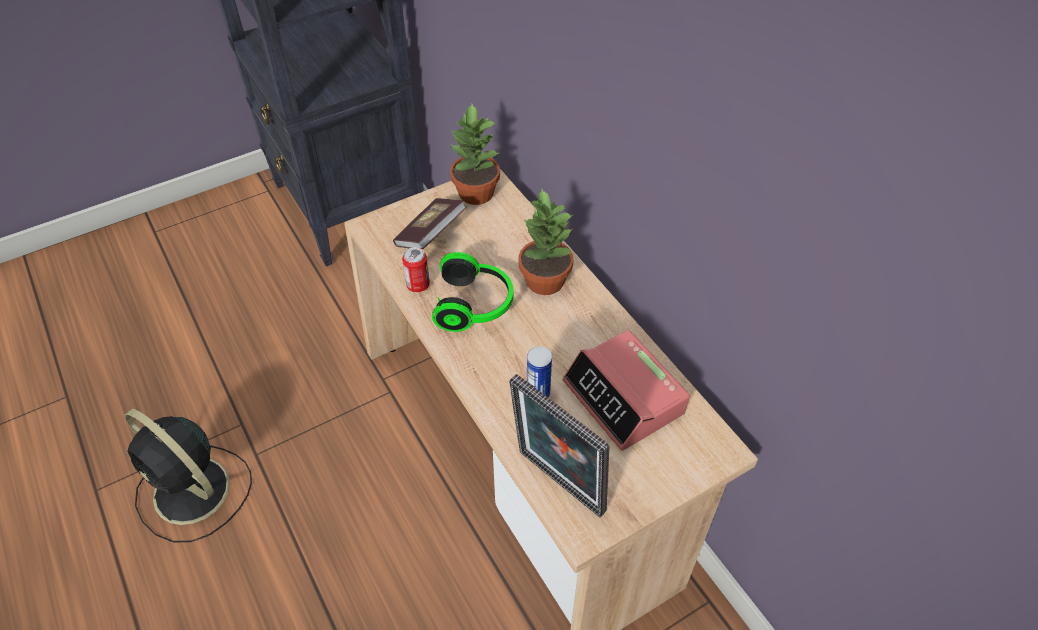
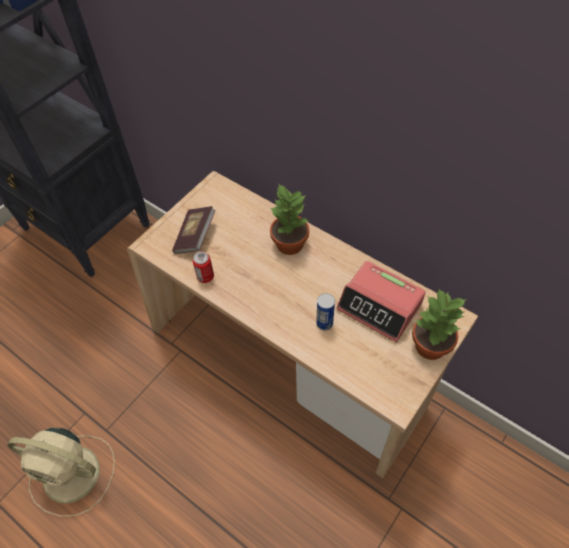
camera: 20 degrees left, 5 degrees up
(194, 492) = (74, 474): black fan -> beige fan
(475, 193) = (211, 197): potted plant -> potted plant (430, 347)
(475, 305) = (252, 277): headphones -> none
(557, 485) = (367, 381): picture frame -> none

